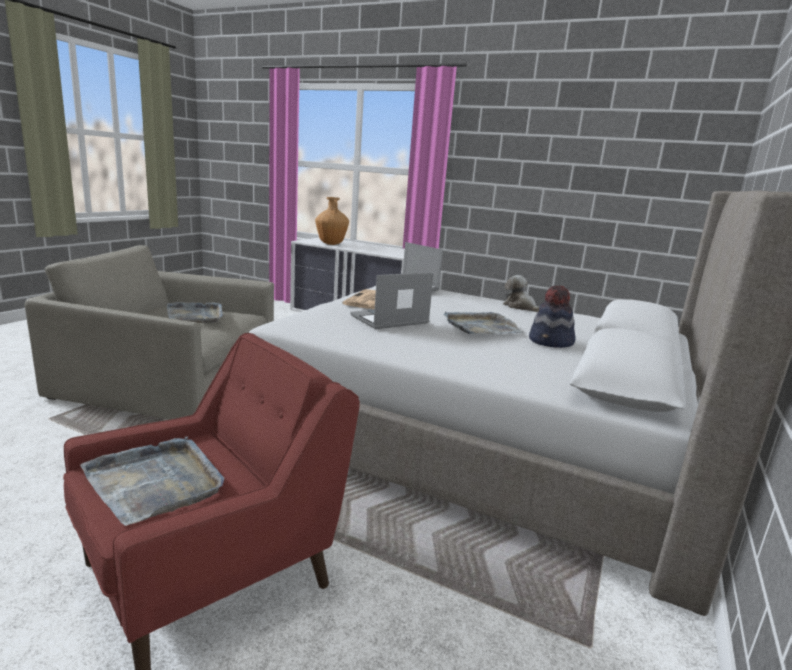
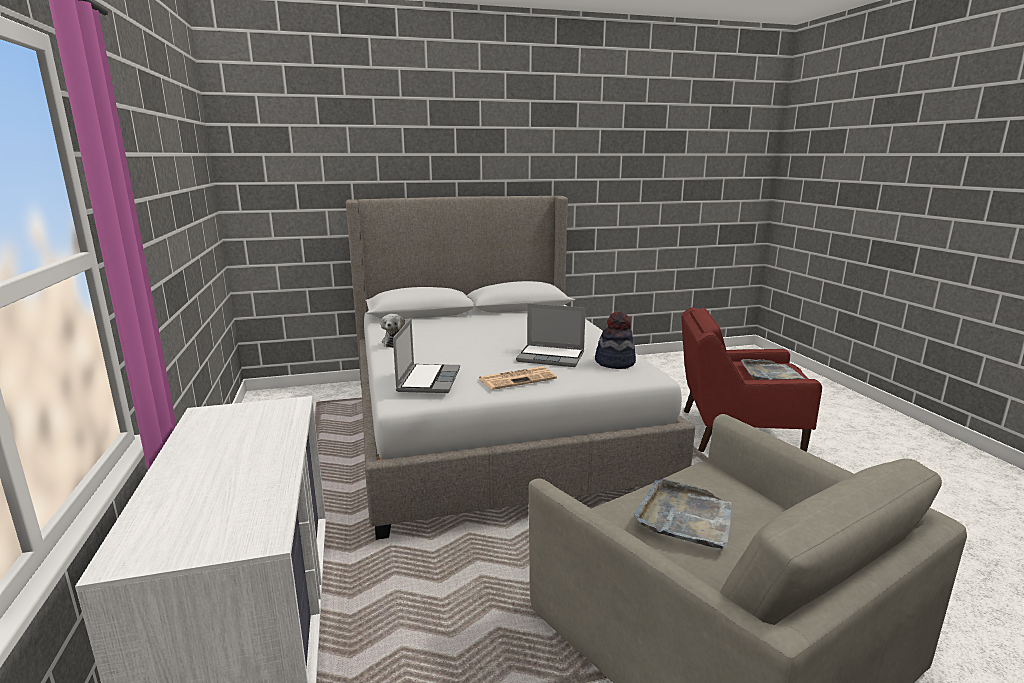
camera: 130 degrees left, 0 degrees up
(331, 244) = (248, 494): brown vase -> none
(480, 327) = (500, 336): grey tray -> none
(551, 342) = (486, 322): hat -> hat (615, 362)

